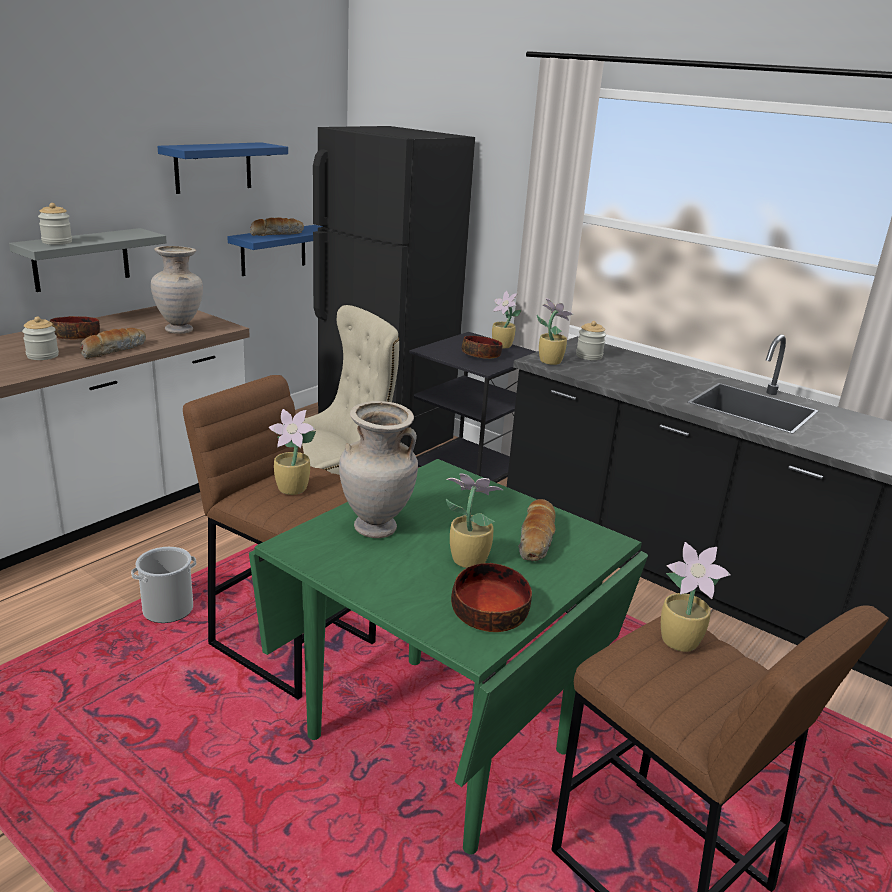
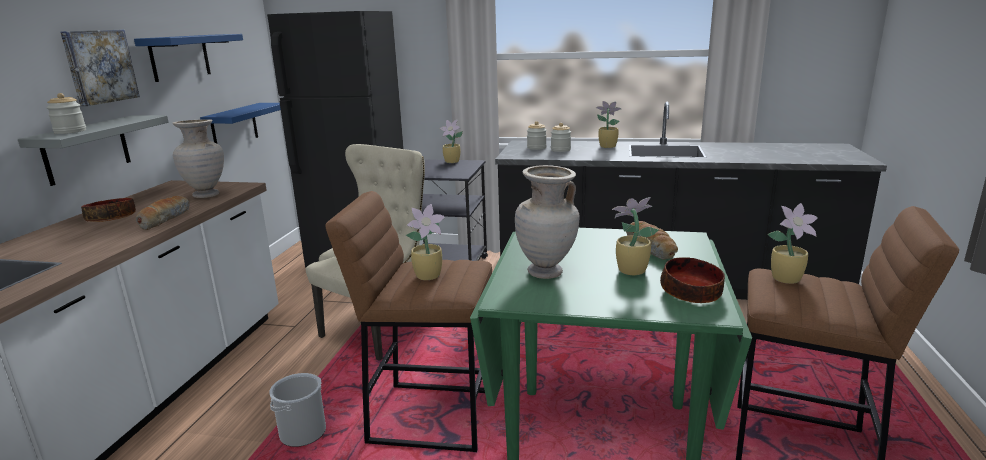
camera: 25 degrees left, 5 degrees down
(42, 356) = (97, 237): jar -> jar (560, 150)
(110, 174) = (99, 66): none -> picture
(277, 234) = (240, 110): bread -> none
(481, 356) = (447, 169): bowl -> none
(549, 361) = (518, 154): potted plant -> potted plant (607, 146)

